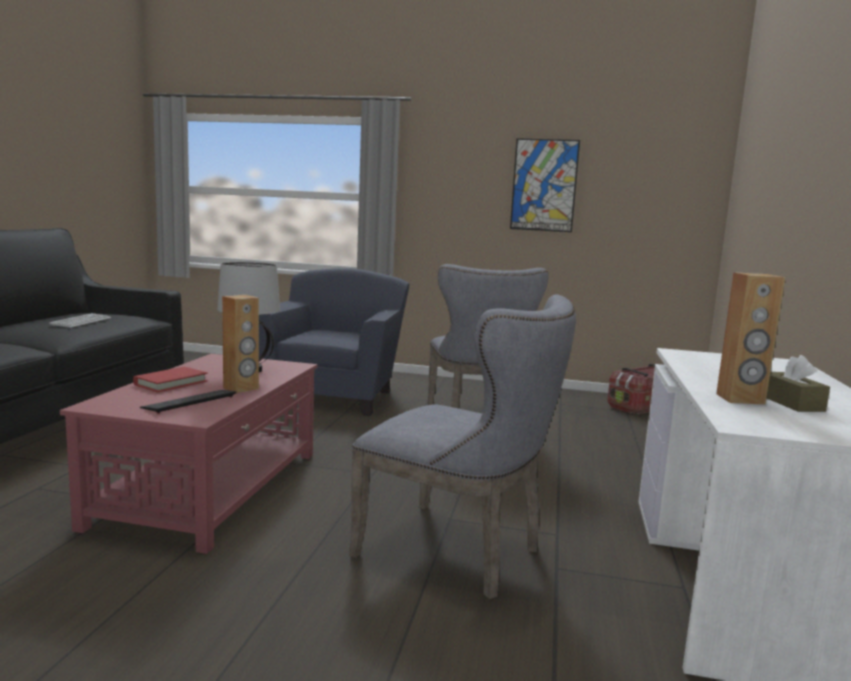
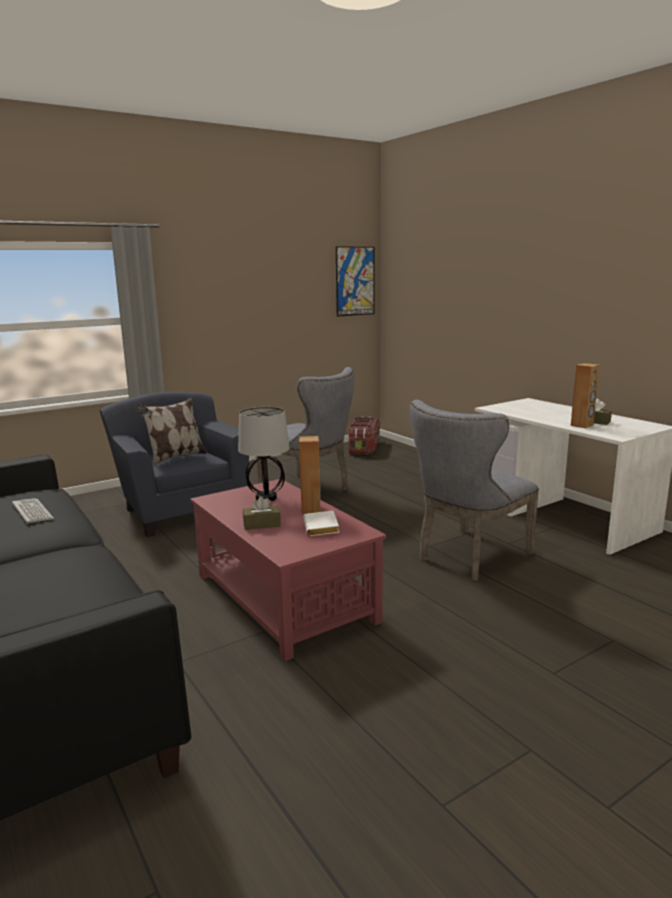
camera: 45 degrees left, 5 degrees up
(171, 383) = (262, 524): red book -> brown tissue box
(190, 402) = (322, 528): keyboard -> white book
(325, 334) = (175, 457): none -> pillow
(460, 553) = (468, 557): grey chair -> grey chair turned 150 degrees clockwise
(544, 185) = (269, 295): picture -> picture (355, 281)

